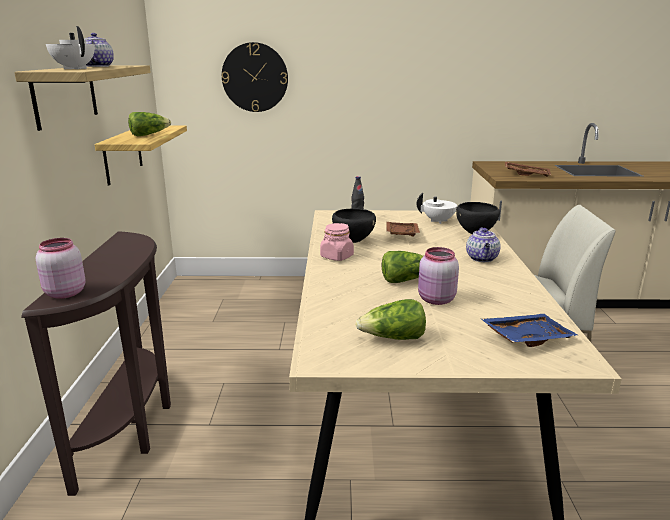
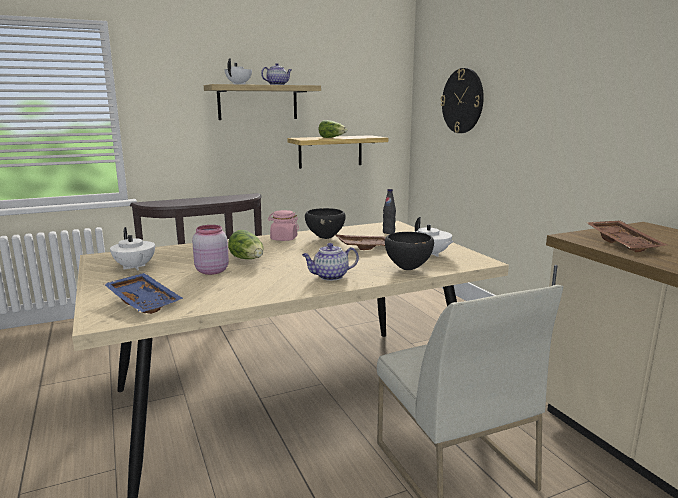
camera: 65 degrees right, 5 degrees down
(64, 293) = (154, 202): pink jar -> none
(393, 338) = (135, 267): lettuce -> white teapot

